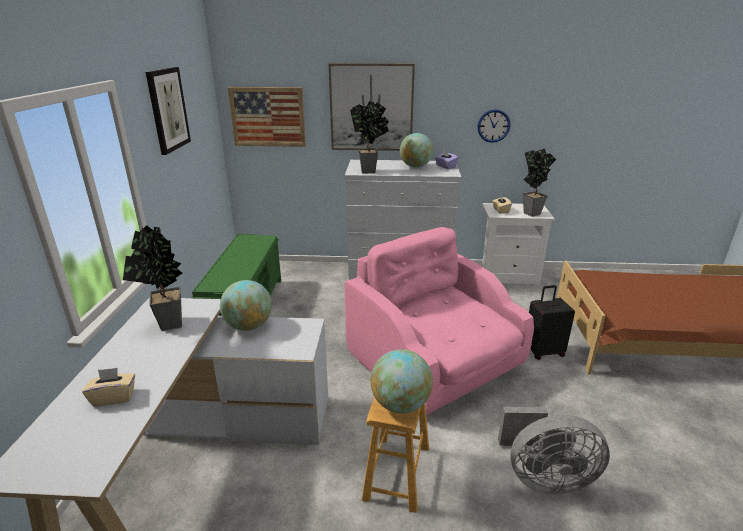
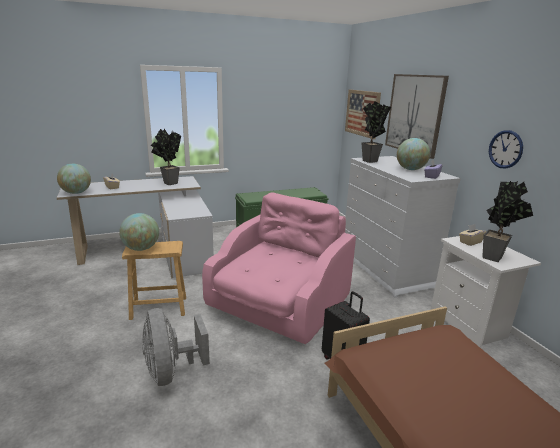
camera: 65 degrees right, 5 degrees down
(168, 109) = (272, 92): picture -> none
(249, 326) = (193, 202): globe -> globe (76, 193)

